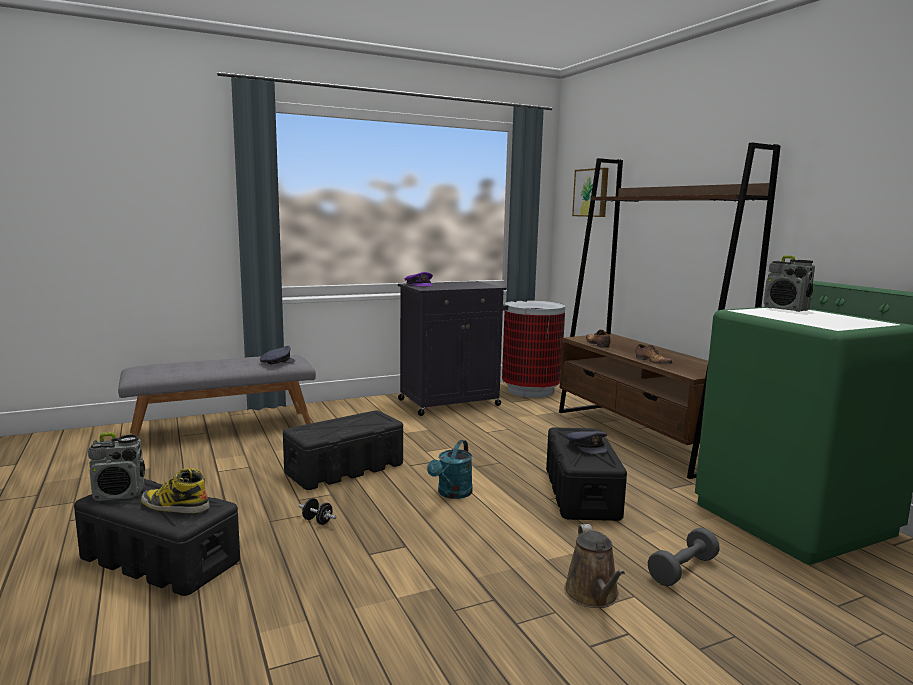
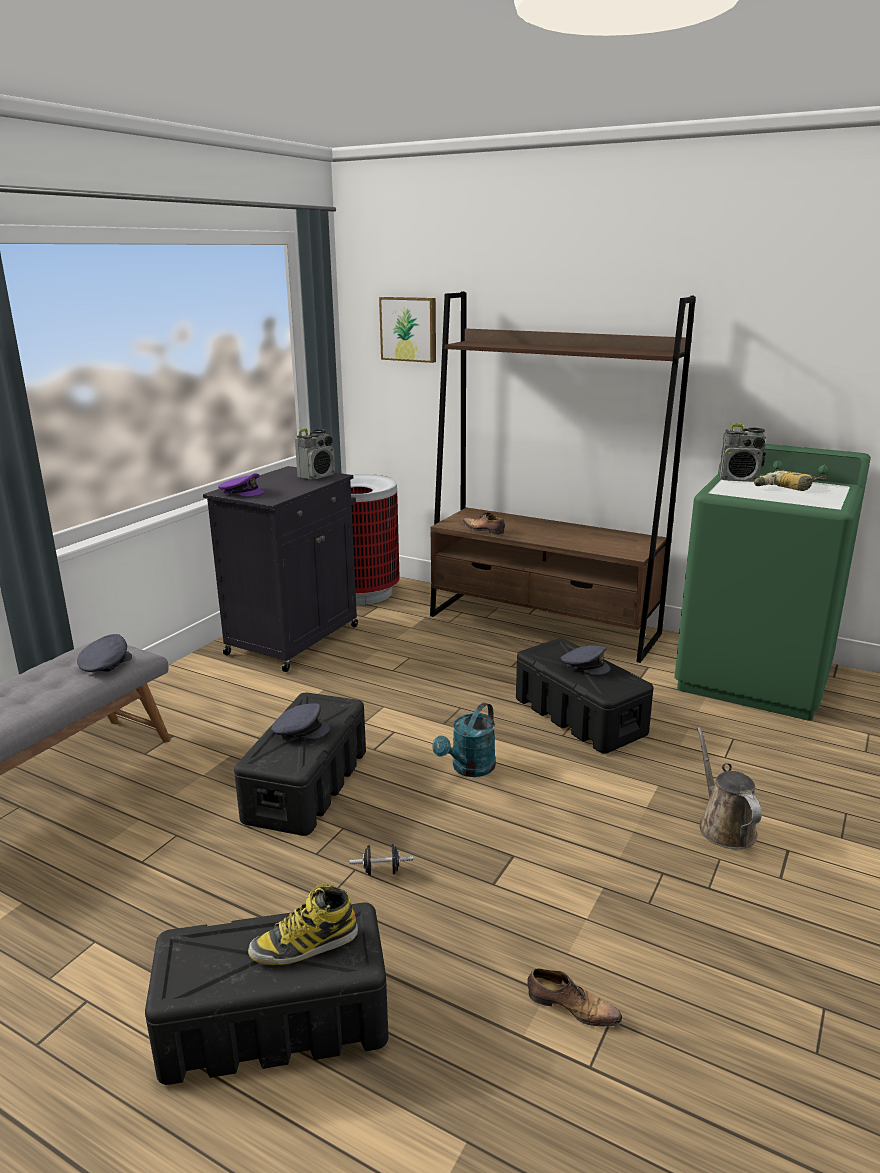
camera: 35 degrees left, 10 degrees up
(119, 494) = (198, 968): radio -> radio (317, 476)
(343, 424) = (300, 730): none -> grey cap
(452, 494) = (469, 769): turquoise watering can -> turquoise watering can turned 45 degrees clockwise
(593, 595) = (724, 826): brown watering can -> brown watering can turned 150 degrees counterclockwise
(652, 362) = (575, 545): shoe -> shoe (571, 1007)
(682, 570) = (748, 767): grey dumbbell -> none
(821, 317) = (788, 488): none -> power drill

